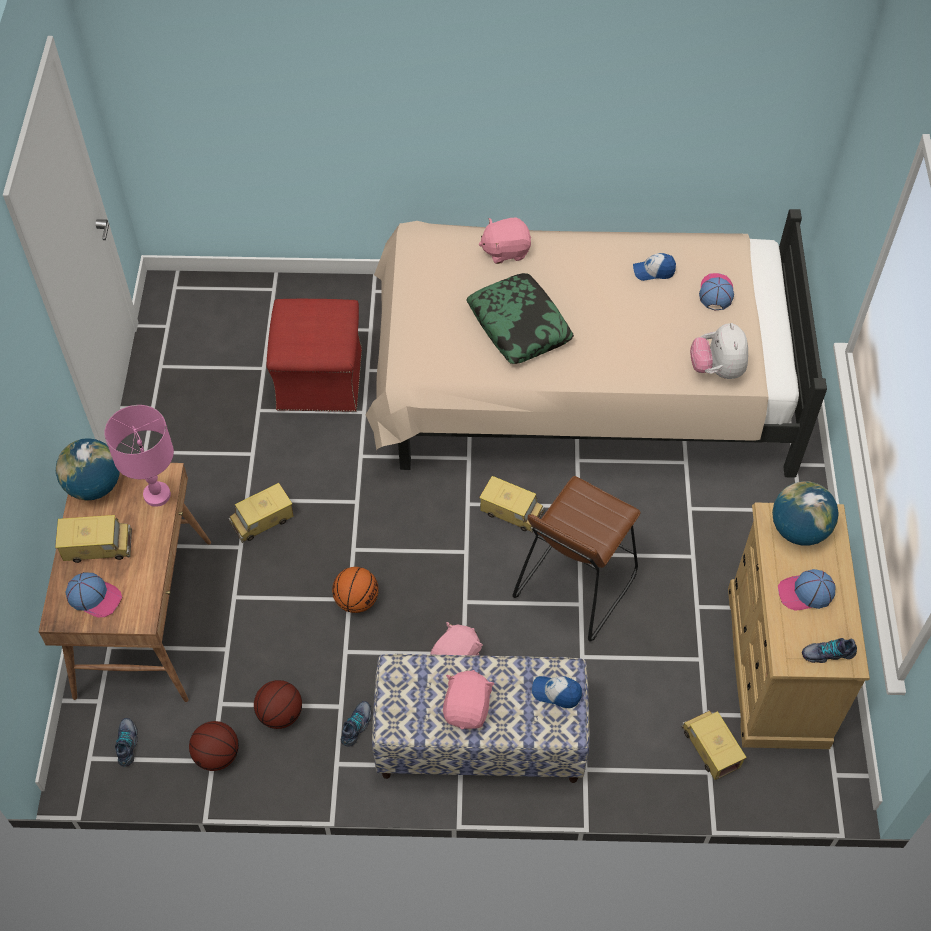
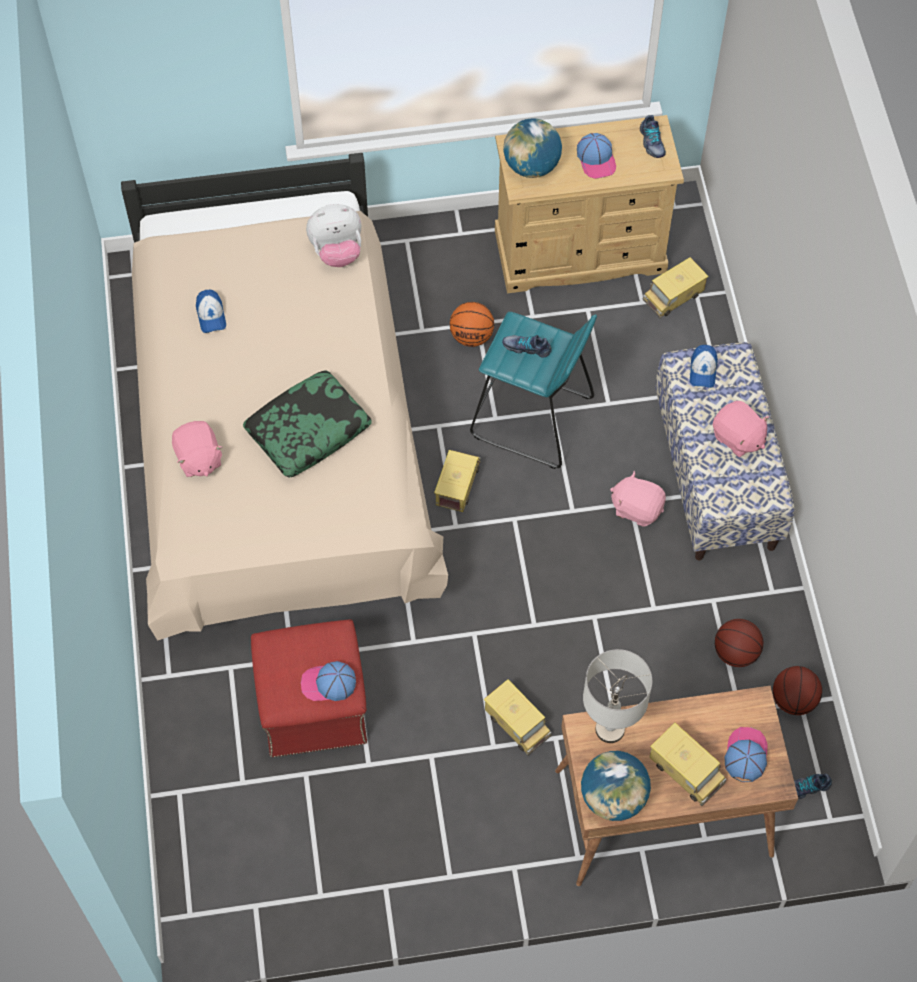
camera: 100 degrees left, 5 degrees up
(97, 546) = (686, 770): toy truck -> toy truck turned 150 degrees clockwise
(156, 495) = (609, 730): pink table lamp -> grey table lamp
(356, 600) = (594, 609): basketball -> basketball (471, 336)
(357, 726) = (729, 582): shoe -> shoe (527, 347)
(468, 708) = (737, 438): pink plush toy -> pink plush toy turned 135 degrees counterclockwise
(574, 585) = (531, 418): brown stool -> turquoise stool
(715, 292) = (233, 259): cap -> cap (328, 684)

